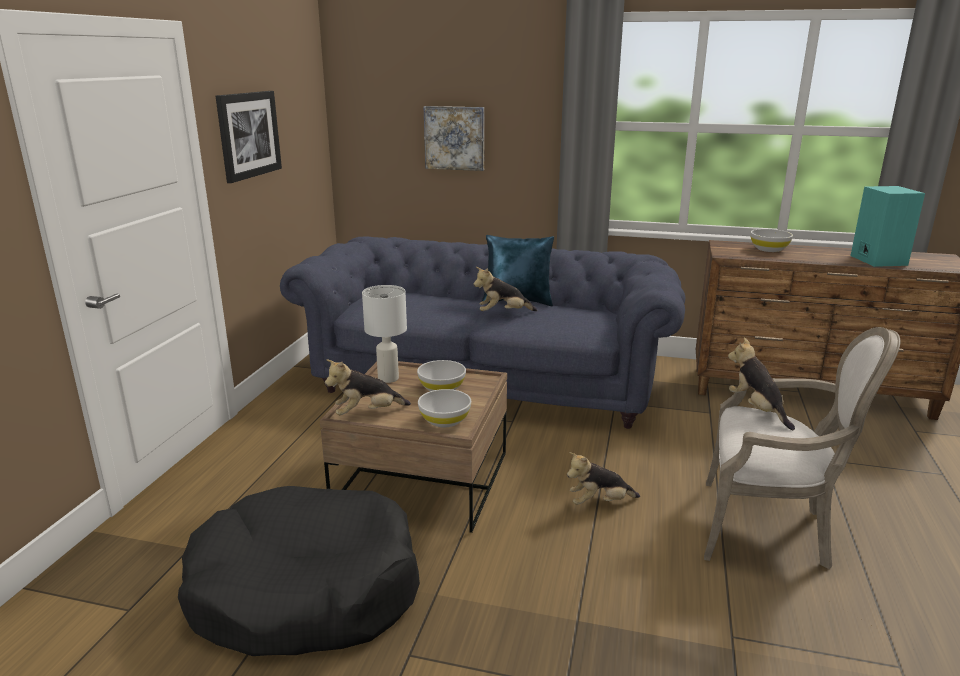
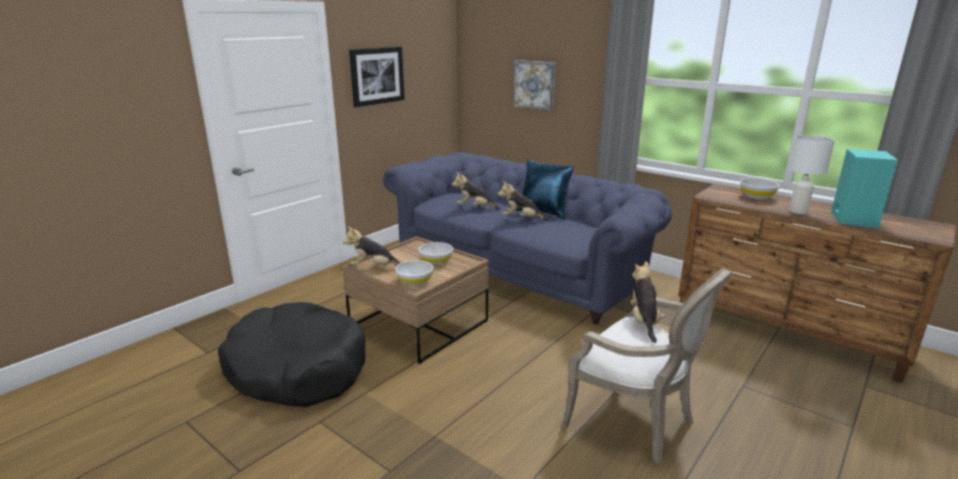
camera: 25 degrees right, 0 degrees up
(388, 378) = (410, 249): white table lamp -> white table lamp (798, 211)
(599, 503) = (522, 368): plush toy -> plush toy (475, 208)

